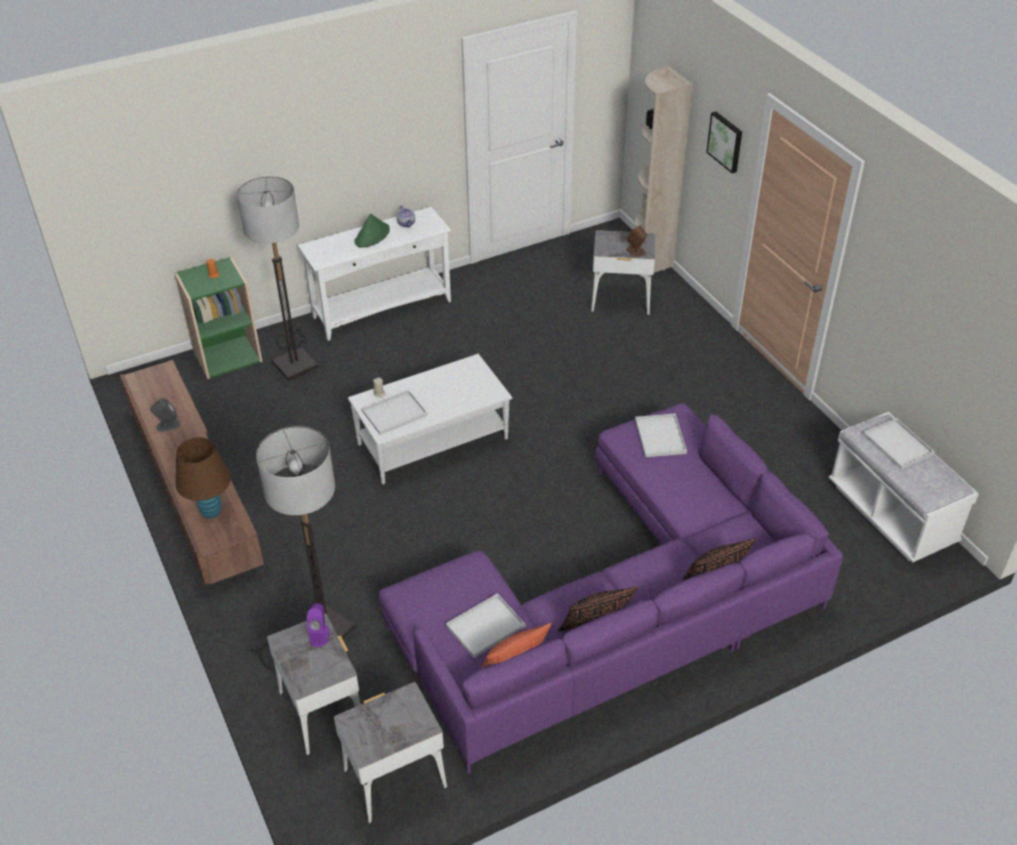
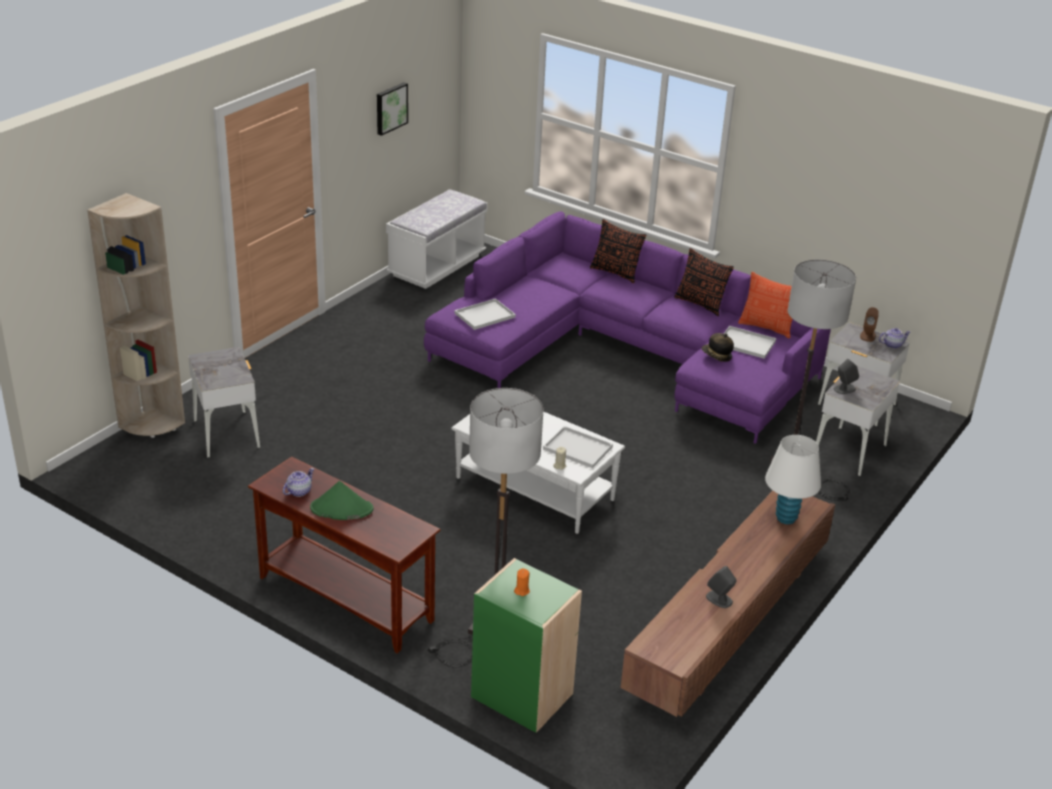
camera: 120 degrees left, 10 degrees down
(211, 511) = (786, 518): brown table lamp -> white table lamp
(319, 634) = (844, 389): purple speaker -> grey speaker
(366, 745) = (892, 345): none -> teapot
(382, 308) = (344, 599): white console table -> brown console table
(477, 585) = (716, 356): none -> hat
(636, 251) = (230, 359): brown speaker -> brown speaker (867, 335)
(726, 141) = (181, 203): picture -> picture (390, 108)
(896, 444) = (426, 214): white tray -> none

